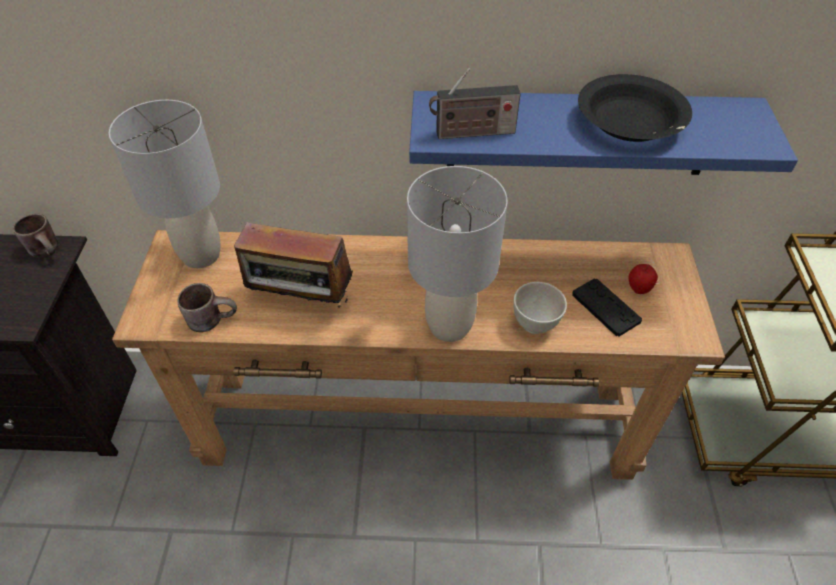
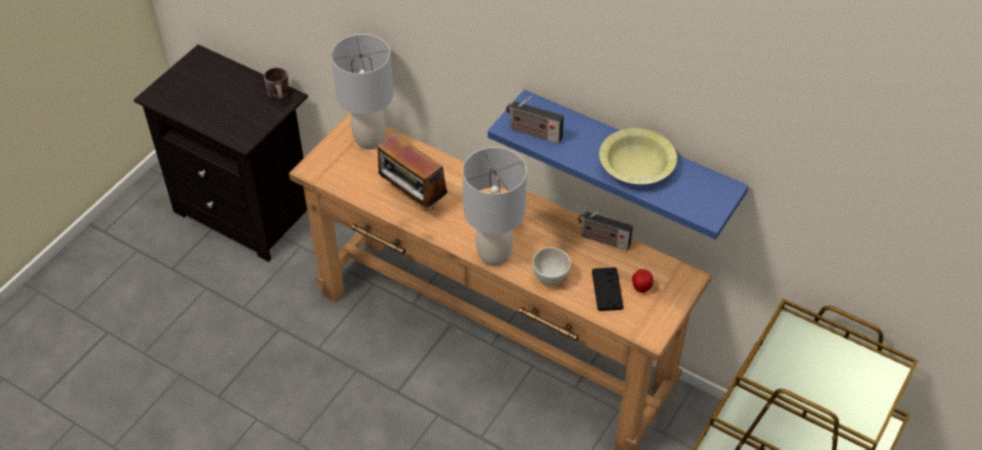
camera: 30 degrees right, 0 degrees up
(212, 317) = (353, 185): brown mug -> none
(553, 255) = (602, 240): none -> radio
(629, 123) = (636, 166): black bowl -> yellow bowl

